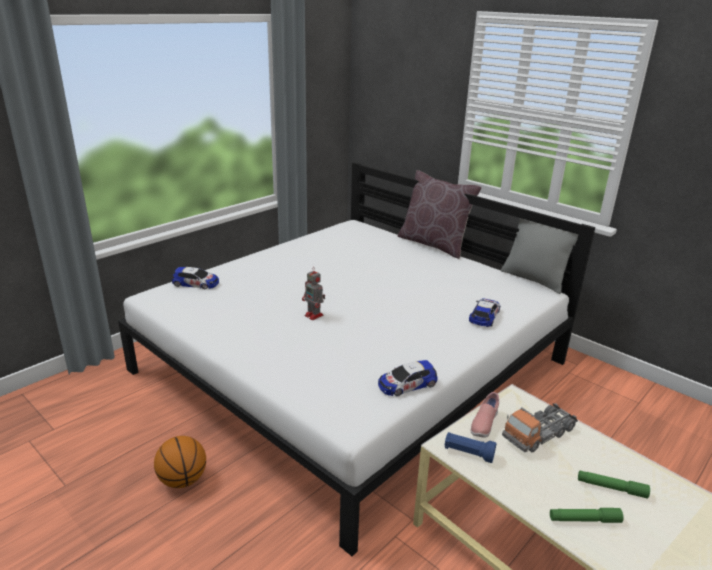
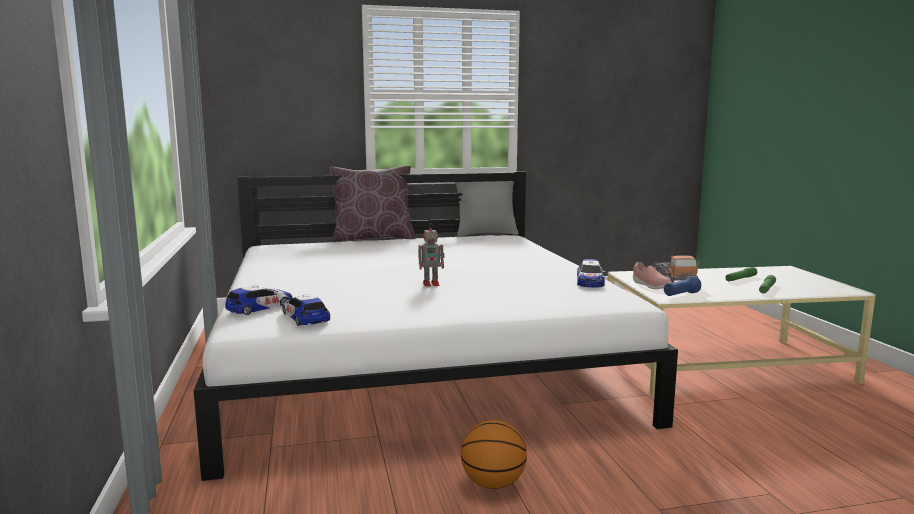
camera: 55 degrees left, 15 degrees down
(484, 316) = (520, 250): toy car -> toy car (305, 317)

